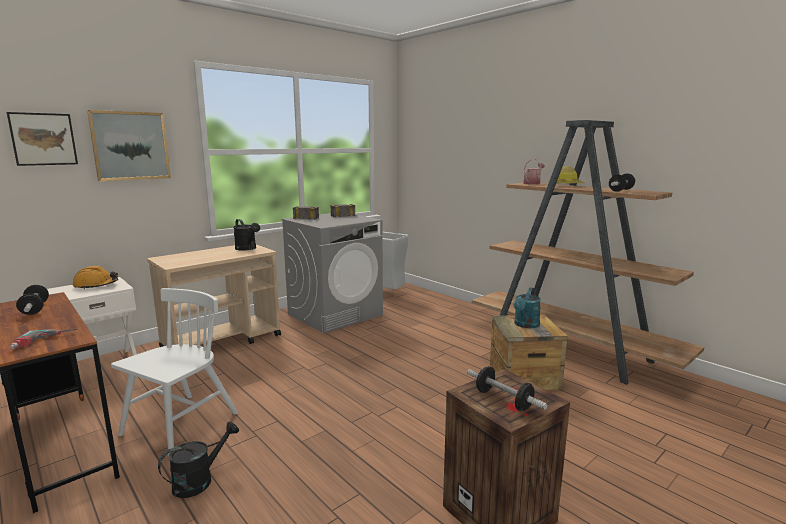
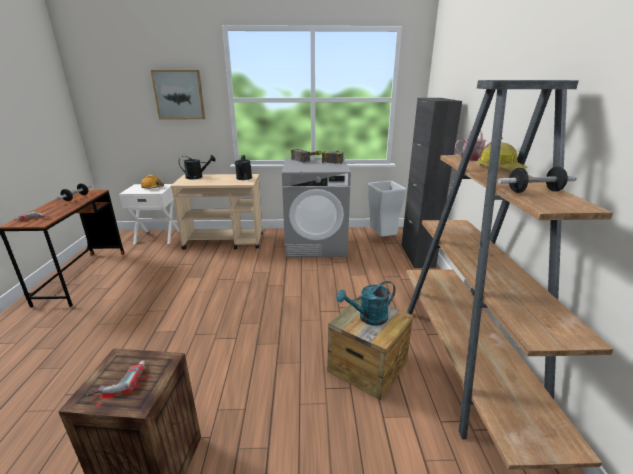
camera: 40 degrees right, 10 degrees up
(43, 139) = (129, 90): picture -> none
(180, 424) = (130, 288): white chair -> none
(199, 480) = (87, 327): black watering can -> black watering can (197, 177)
(437, 298) = (417, 256): none -> black cabinet
(503, 400) = (117, 381): dumbbell -> power drill

